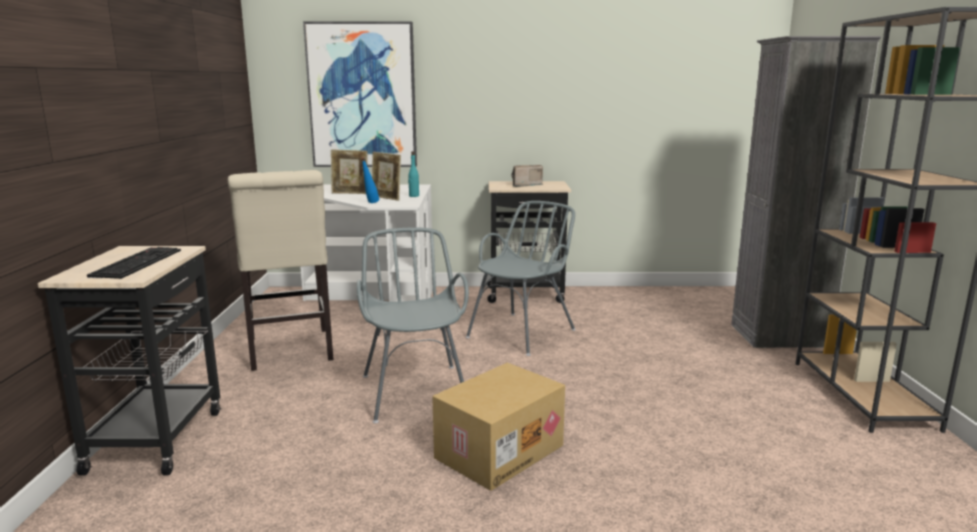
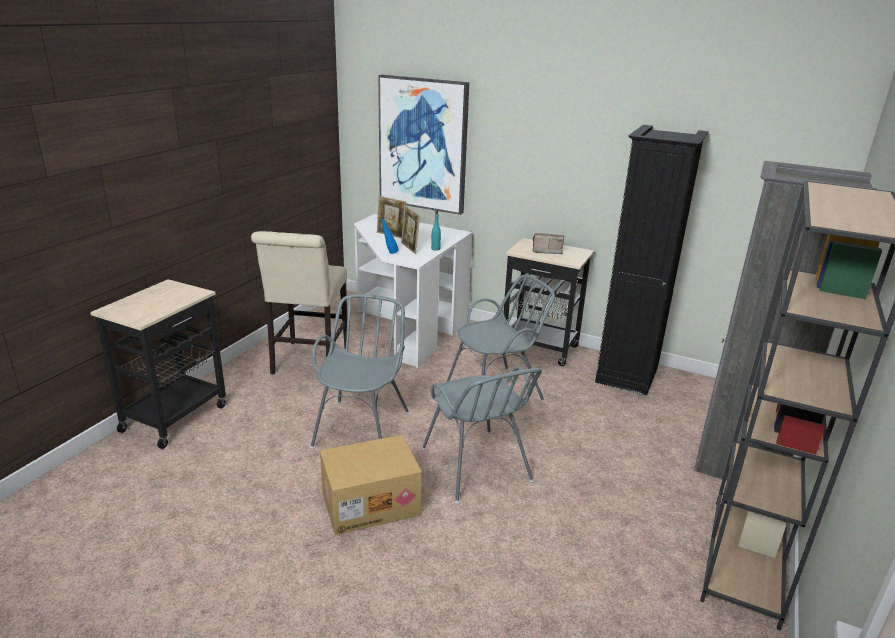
camera: 25 degrees right, 10 degrees up
(136, 263) = (157, 303): keyboard -> none
(573, 392) = (477, 467): none -> grey chair
(623, 297) = (627, 375): none -> black cabinet

